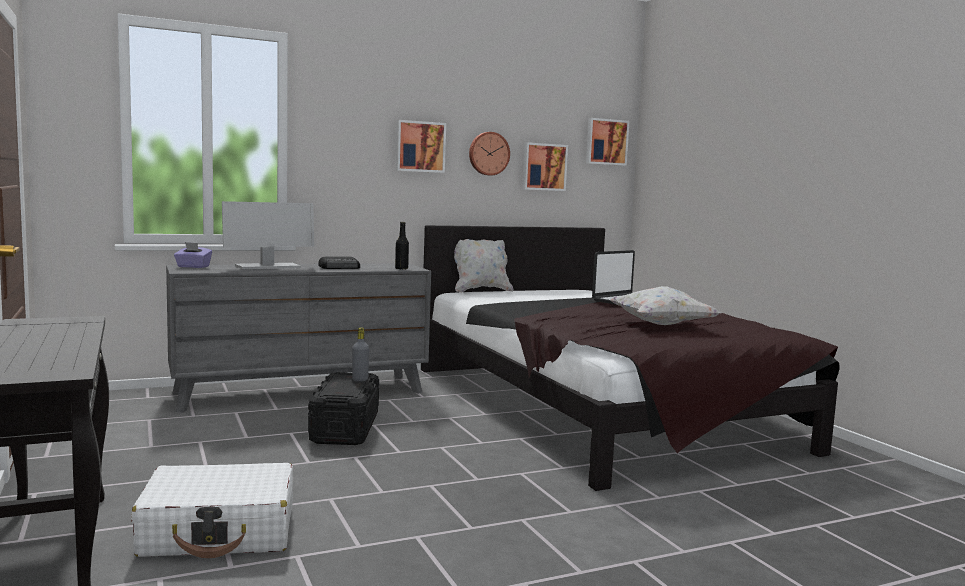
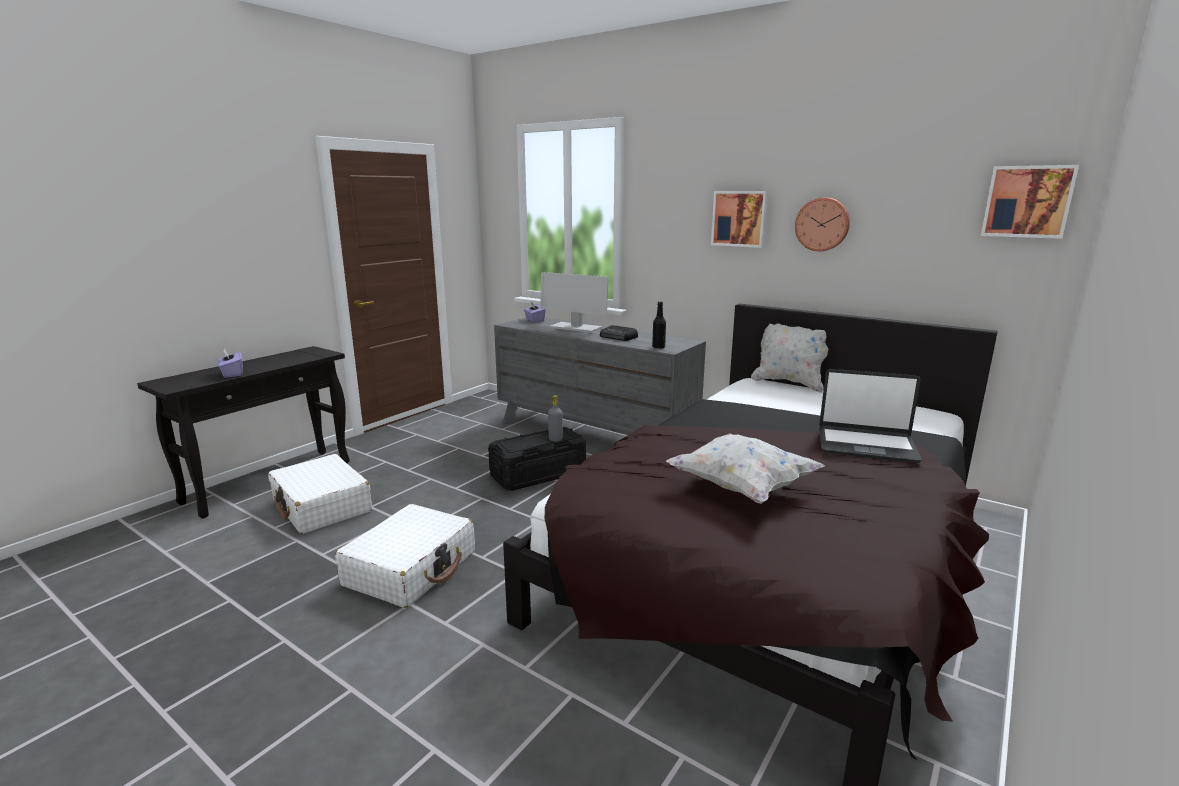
camera: 60 degrees right, 10 degrees up
(62, 351) = (232, 374): none -> purple tissue box
(457, 509) = (411, 568): none -> white suitcase
(544, 167) = (904, 240): picture -> none

